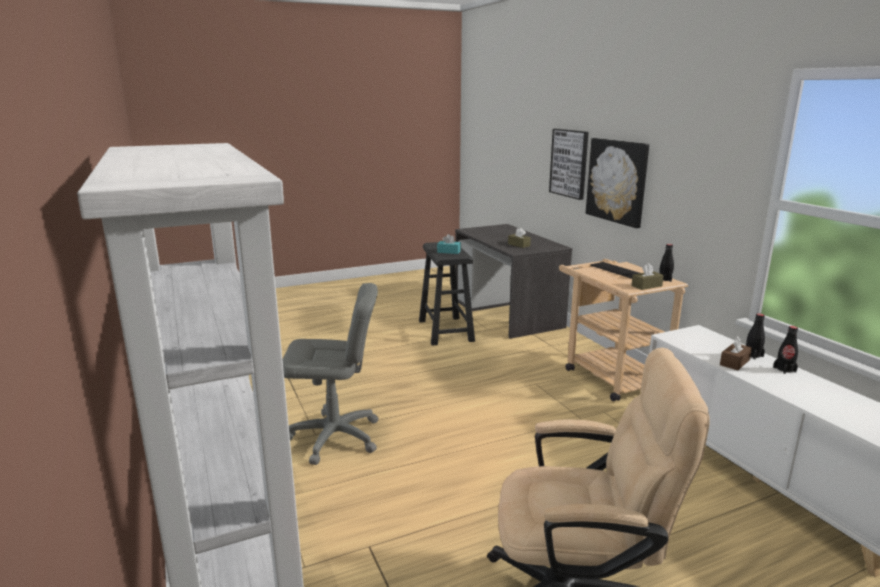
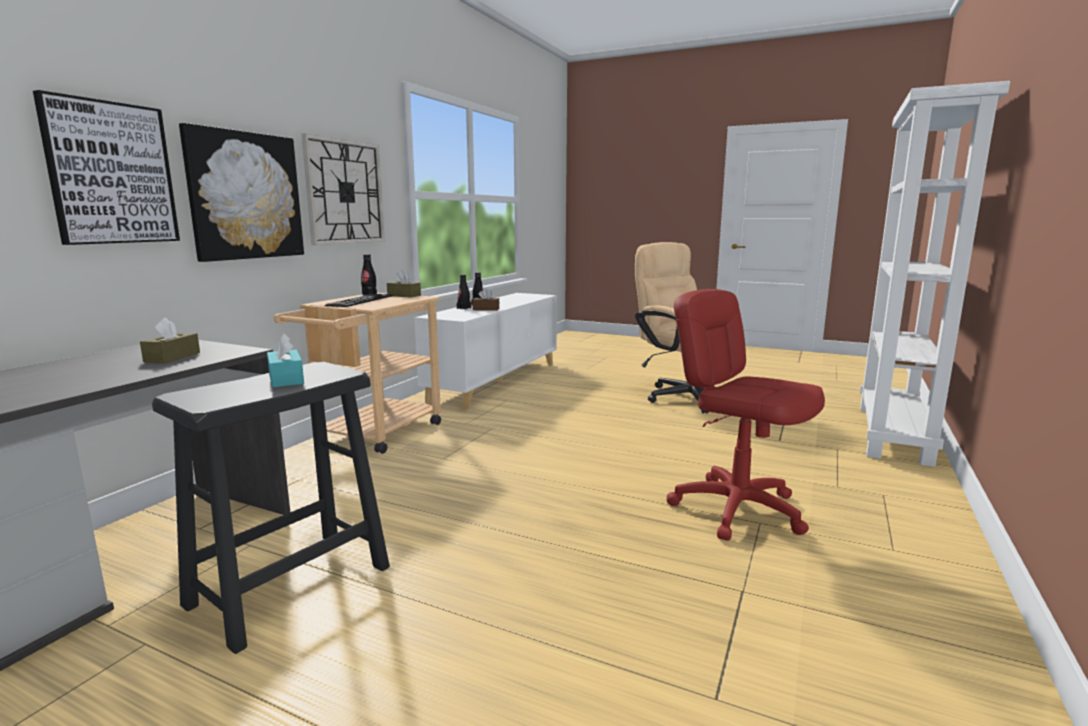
camera: 130 degrees left, 5 degrees down
(335, 437) = (737, 509): grey office chair -> red office chair
(688, 189) = (345, 192): none -> wall clock

